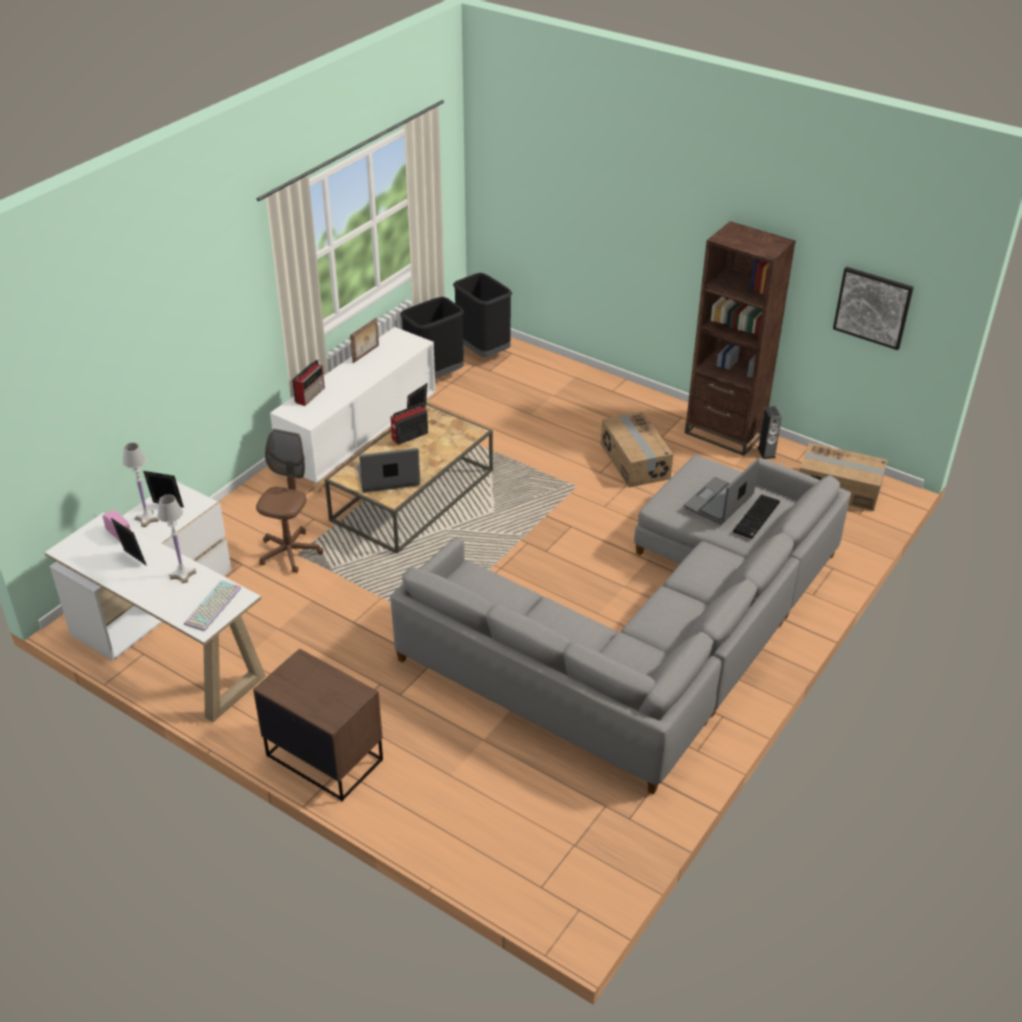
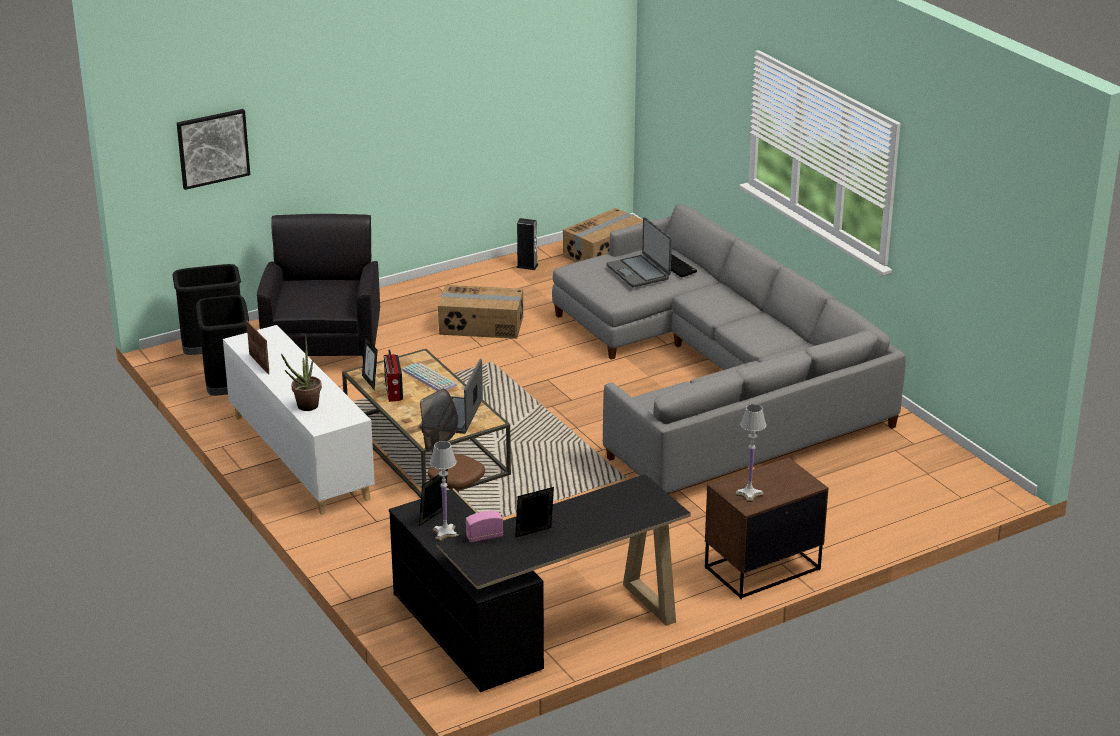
camera: 65 degrees left, 10 degrees down
(172, 635) = (530, 627): white desk -> black desk
(182, 574) = (581, 509): white table lamp -> white table lamp (749, 494)
(213, 607) = (643, 500): keyboard -> keyboard (431, 378)
(310, 395) = (305, 408): radio -> potted plant
(532, 396) = (324, 348): none -> black armchair
(724, 433) = (481, 275): brown bookcase -> none
(873, 307) = (566, 81): picture -> picture (213, 148)

